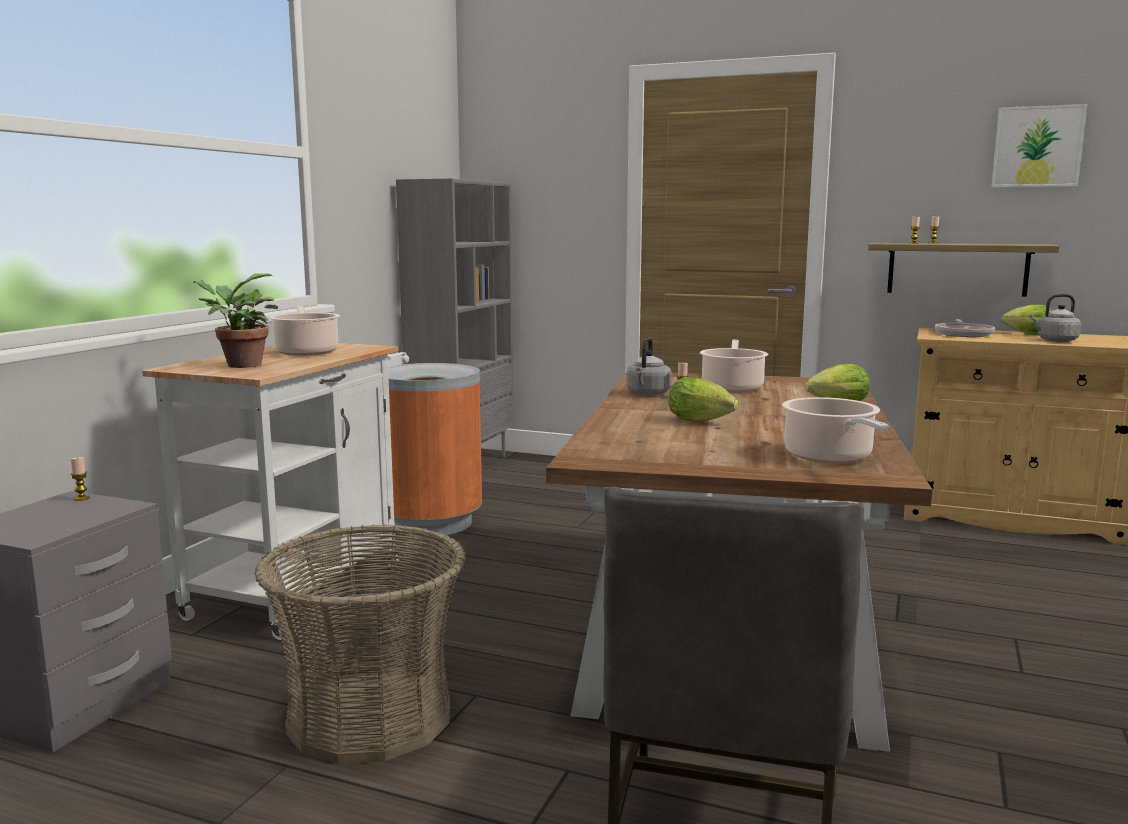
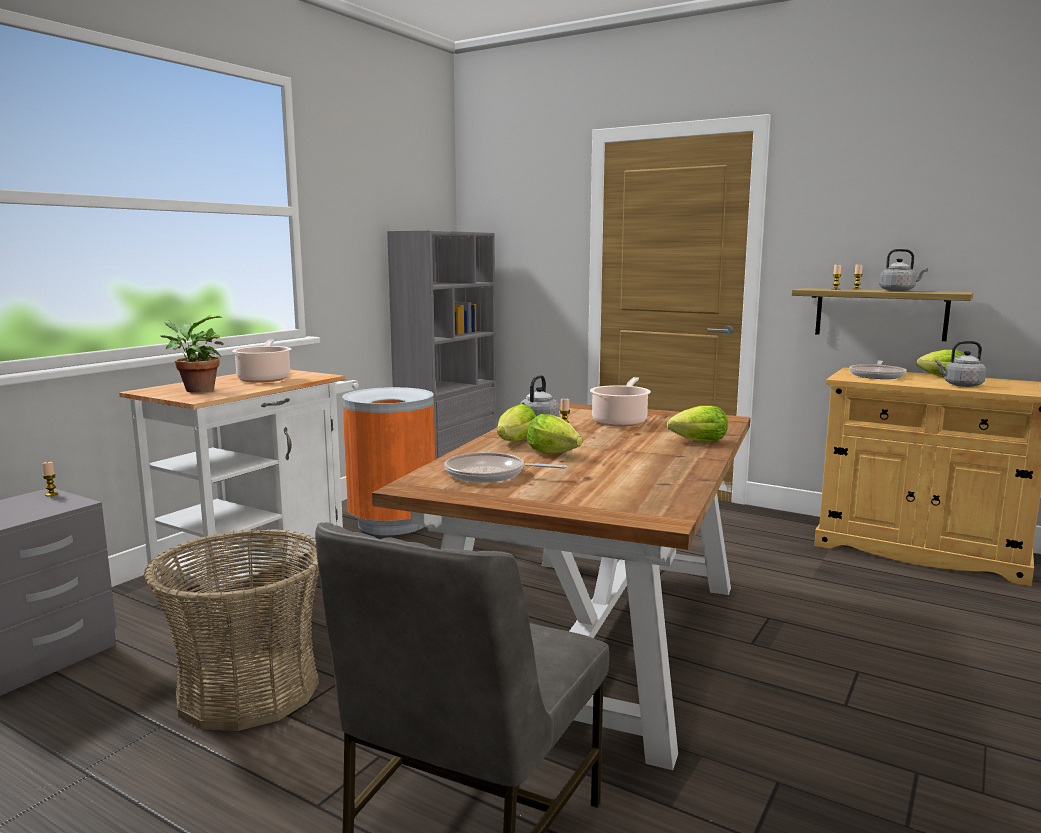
camera: 10 degrees right, 0 degrees up
(644, 412) = (514, 443): none -> lettuce
(656, 444) = (490, 474): none -> frying pan
(830, 457) = (629, 496): cooking pot -> none
(979, 243) = (899, 290): none -> grey kettle
(1037, 146) = (958, 199): picture -> none

